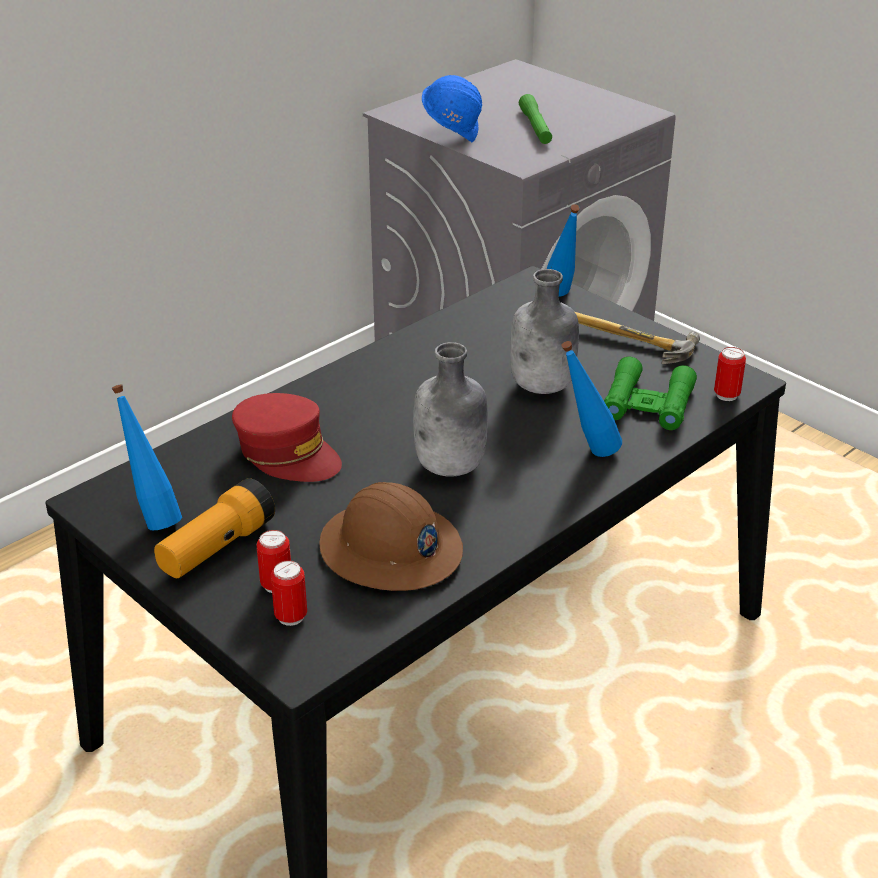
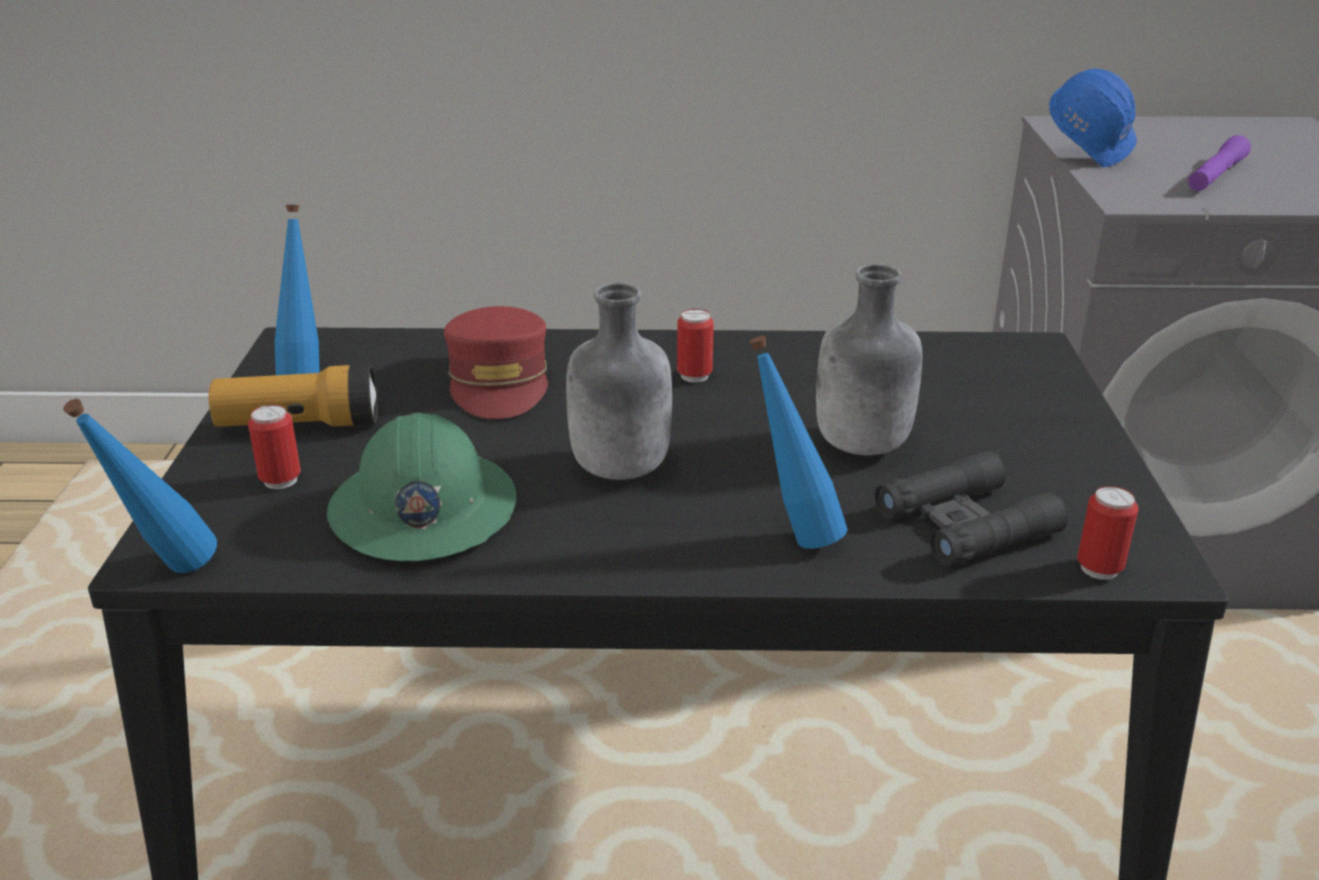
camera: 45 degrees right, 5 degrees down
(291, 616) = (238, 513): can -> can (694, 376)
(390, 550) = (422, 509): brown hard hat -> green hard hat
(535, 127) = (1215, 176): green flashlight -> purple flashlight
(561, 298) = (1043, 374): blue bottle -> blue bottle (167, 575)
(623, 343) = (1047, 449): hammer -> none
(648, 403) = (965, 524): green binoculars -> black binoculars

